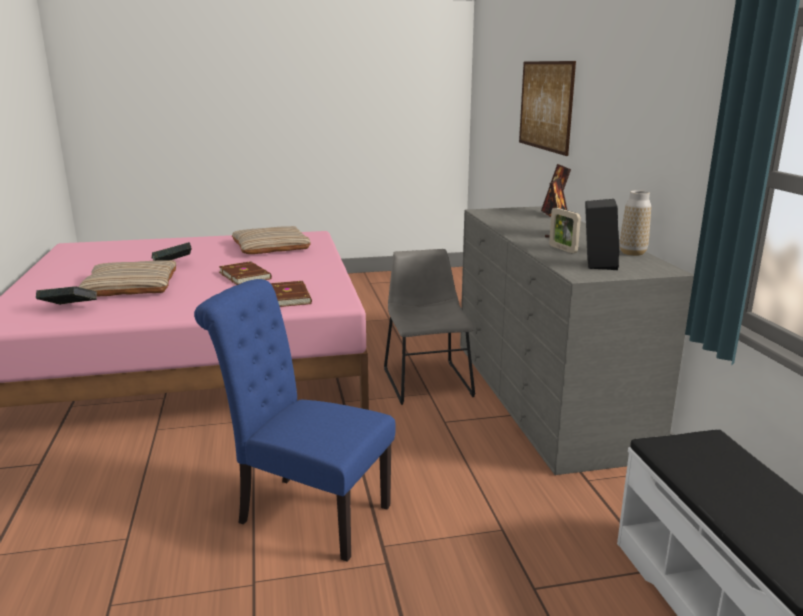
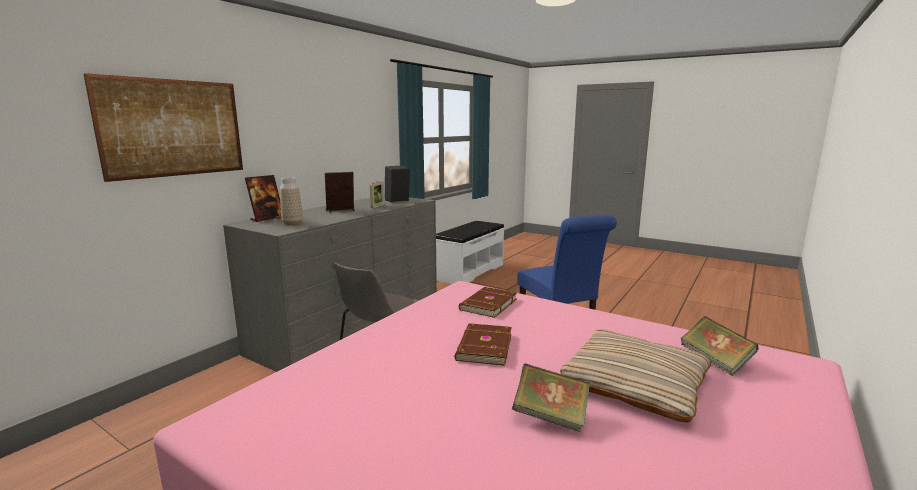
camera: 135 degrees left, 5 degrees down
(270, 247) = (348, 408): beige pillow -> none
(632, 253) = (362, 200): vase -> vase (292, 223)

